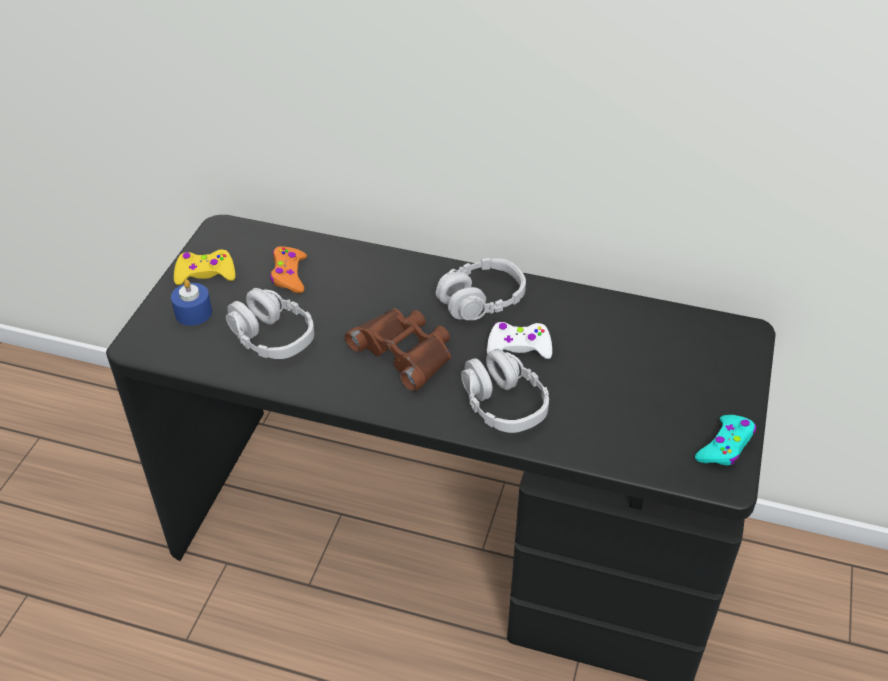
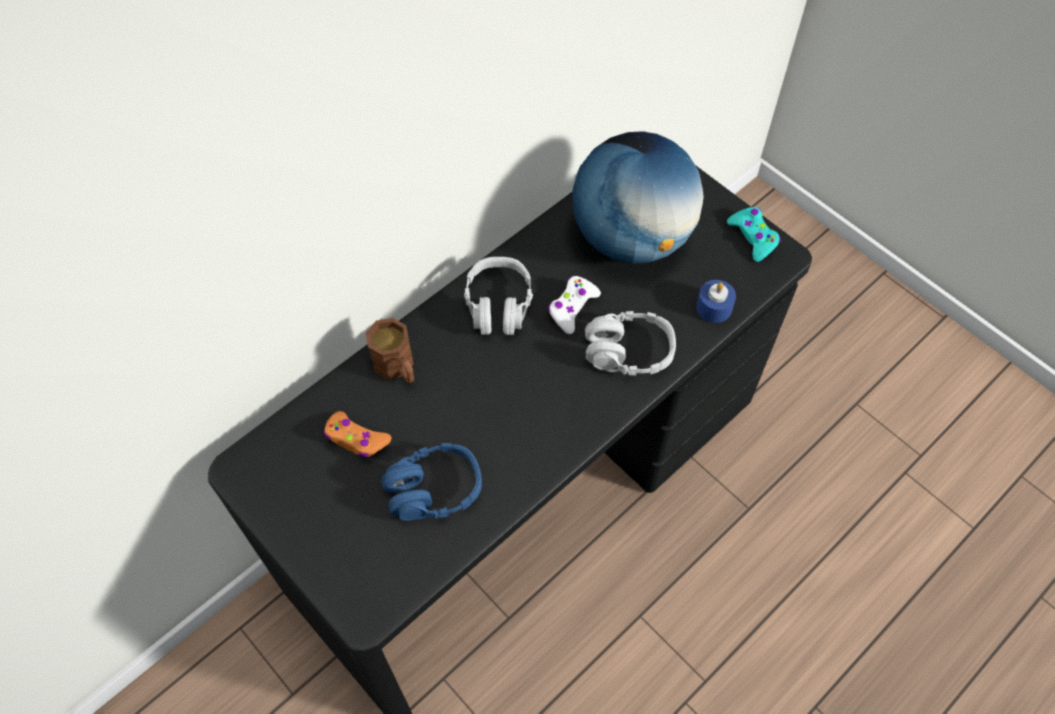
camera: 60 degrees left, 15 degrees up
(193, 313) = (351, 546): blue candle -> blue candle (714, 307)
(205, 274) = (300, 512): yellow game controller -> none
(272, 337) = (434, 490): grey headphones -> blue headphones
(371, 269) = (397, 367): none -> brown mug
(405, 352) = (524, 392): brown binoculars -> none
(634, 356) = (631, 238): none -> globe

